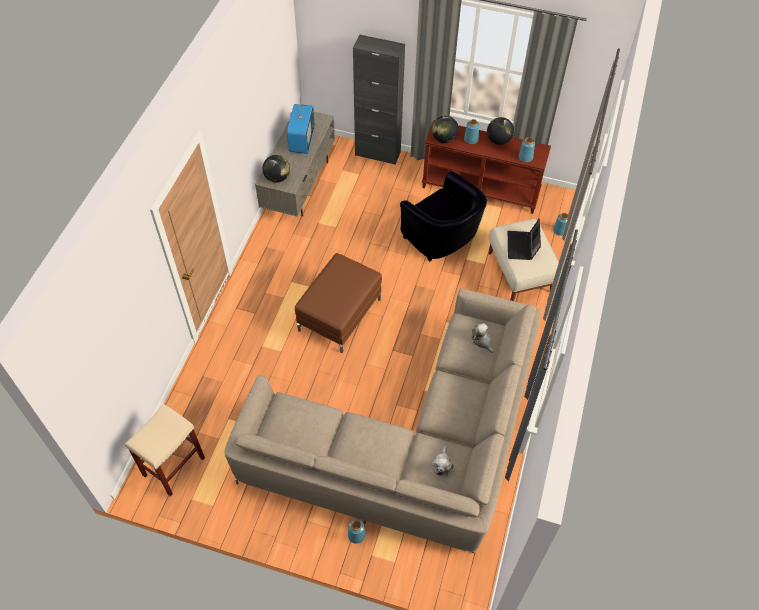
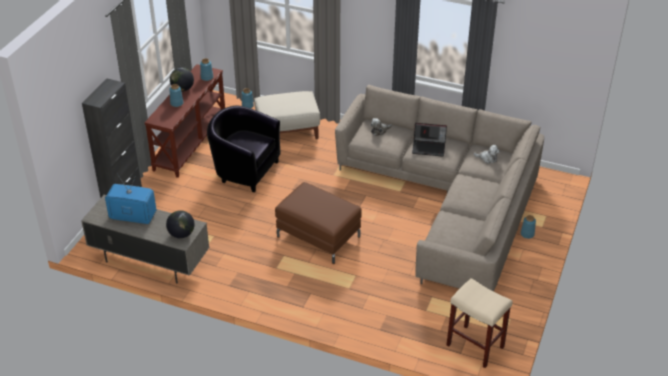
camera: 85 degrees left, 15 degrees down
(442, 240) = (244, 170): black armchair -> black armchair turned 120 degrees counterclockwise
(444, 139) = (172, 118): globe -> none
(522, 246) = (287, 104): laptop -> laptop (429, 147)

